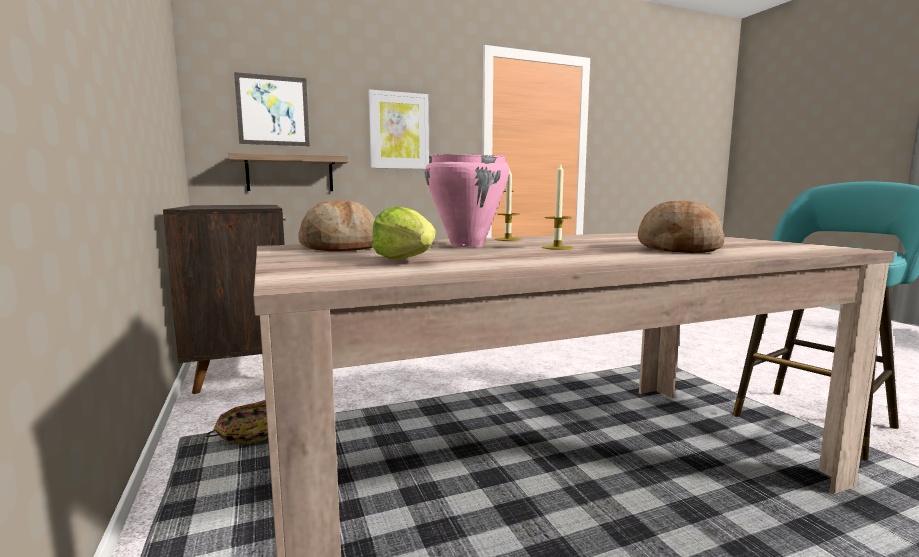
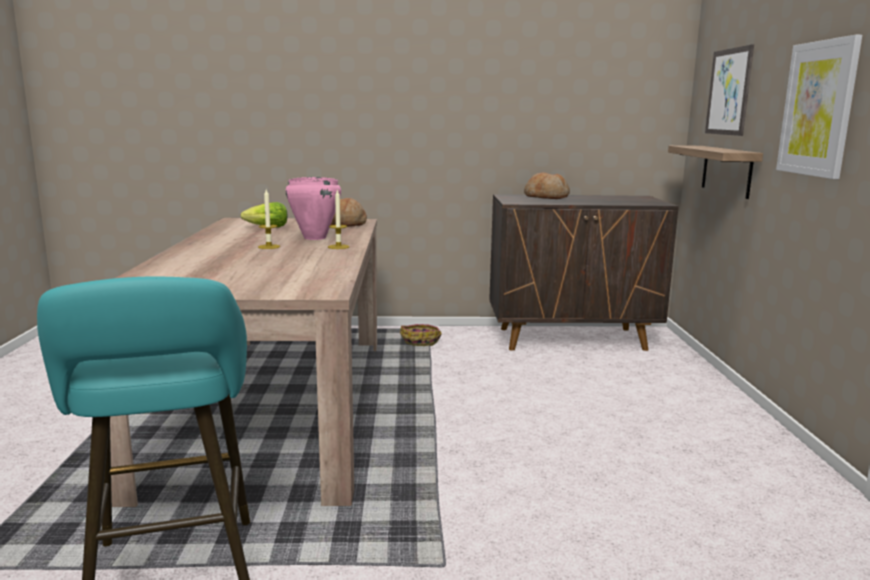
camera: 110 degrees right, 5 degrees up
(678, 249) = (211, 261): bread -> bread (546, 197)

